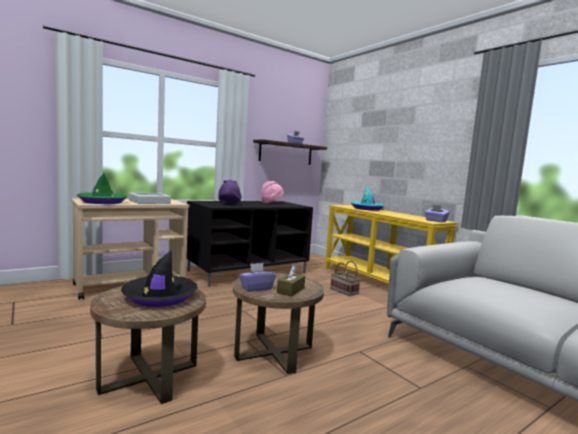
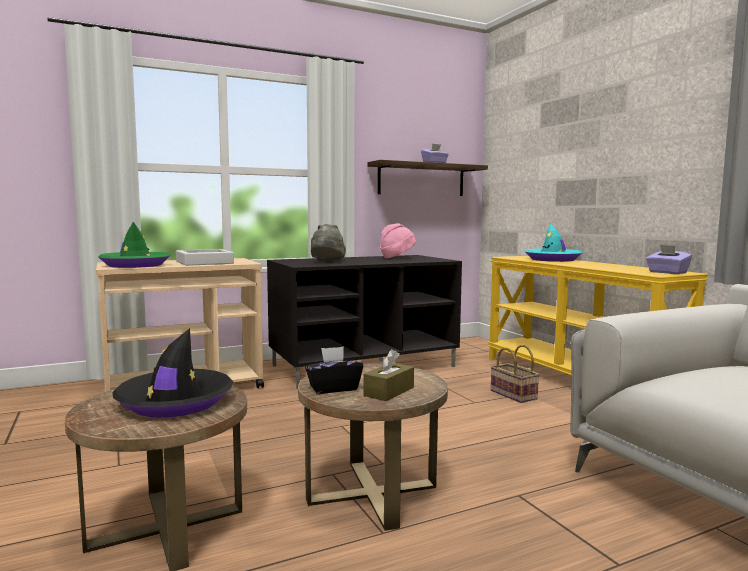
camera: 10 degrees right, 0 degrees up
(229, 204) = (327, 261): purple hat -> grey hat
(256, 288) = (333, 388): purple tissue box -> black tissue box

